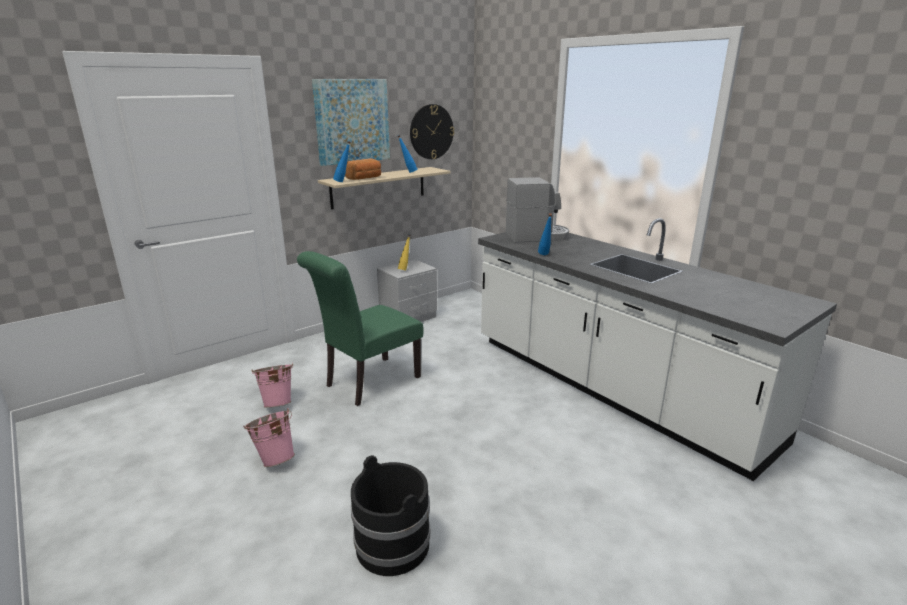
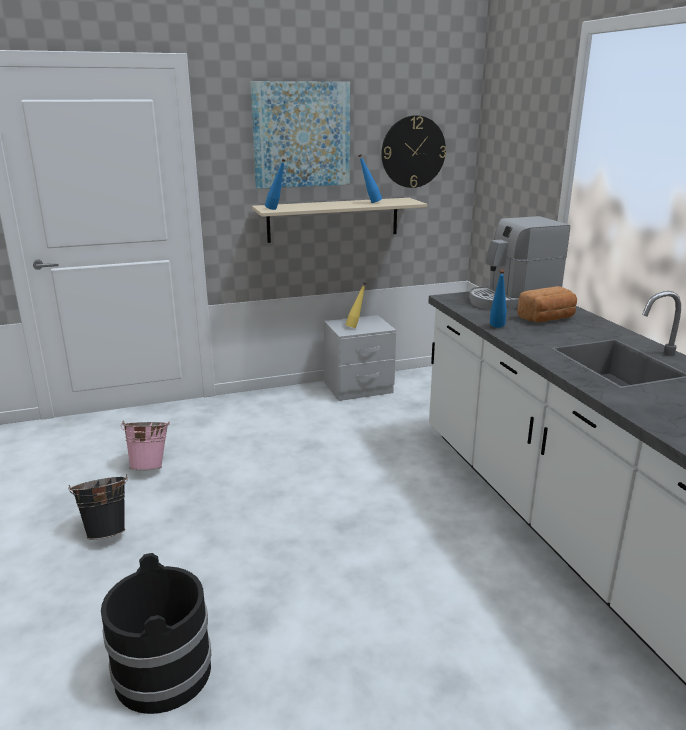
camera: 20 degrees right, 0 degrees up
(275, 458) = (107, 531): pink bucket -> black bucket
(365, 178) = (307, 207): bread -> bread (547, 318)
(368, 383) = (261, 462): green chair -> none
(537, 236) = (511, 301): coffee machine -> coffee machine turned 150 degrees clockwise

